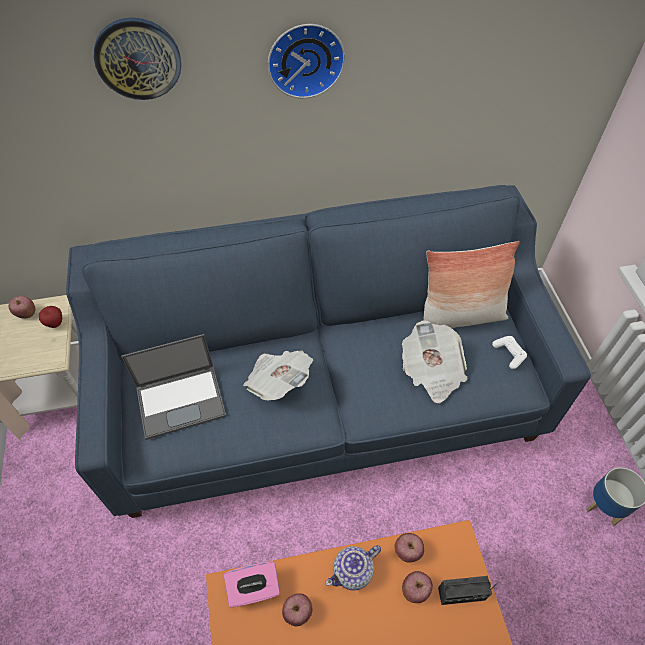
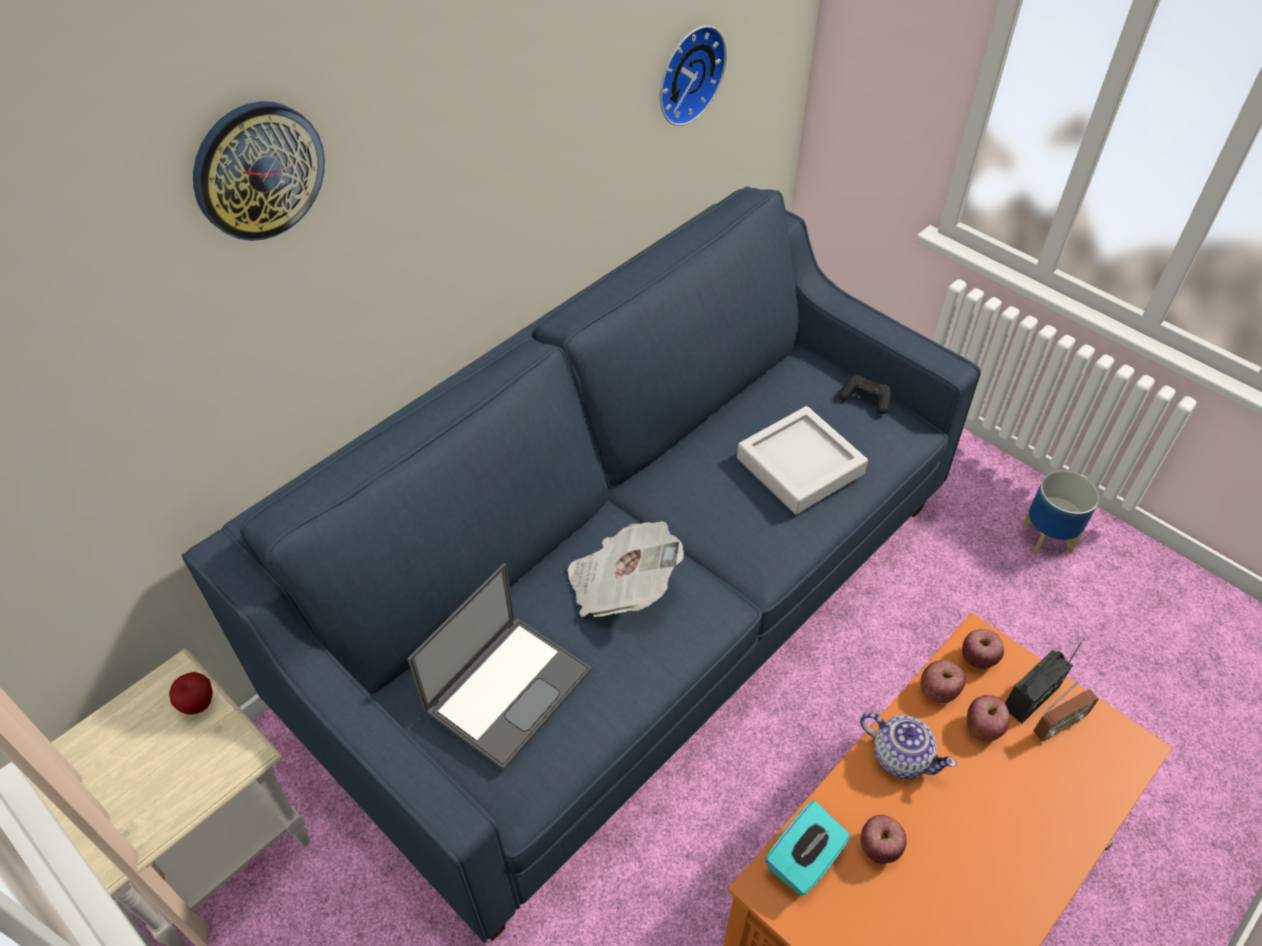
camera: 35 degrees left, 5 degrees down
(26, 313) = (130, 719): apple -> apple (978, 659)
(254, 589) = (804, 860): pink tissue box -> turquoise tissue box
(305, 59) = (478, 93): wall clock -> wall clock (687, 73)
(353, 572) = (900, 756): teapot -> teapot turned 75 degrees counterclockwise
(432, 371) = (800, 466): newspaper -> grey tray
(460, 317) = (776, 386): pillow -> none
(463, 622) = (1057, 726): none -> radio
(509, 354) = (865, 399): white game controller -> black game controller

